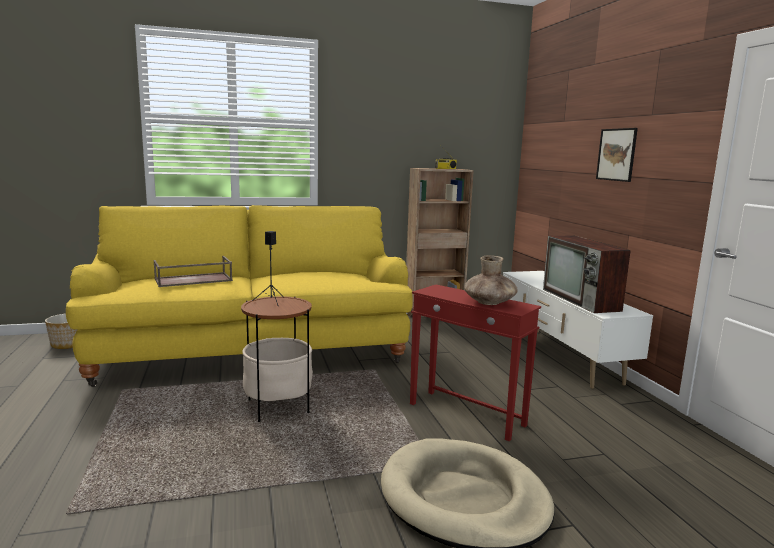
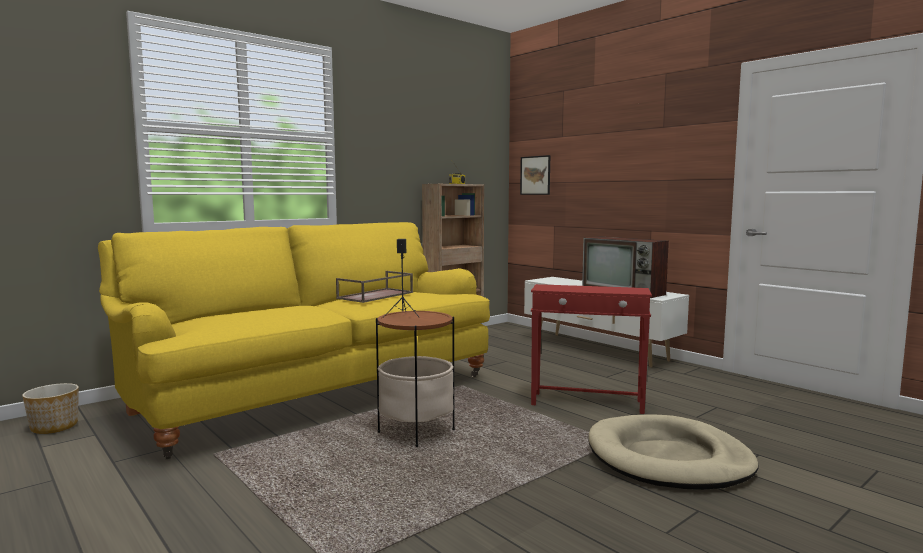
camera: 25 degrees left, 5 degrees down
(192, 280) = (270, 310): brown tray -> brown tray (375, 295)
(489, 302) = (609, 290): brown vase -> none
(616, 154) = (630, 162): picture -> picture (535, 175)

